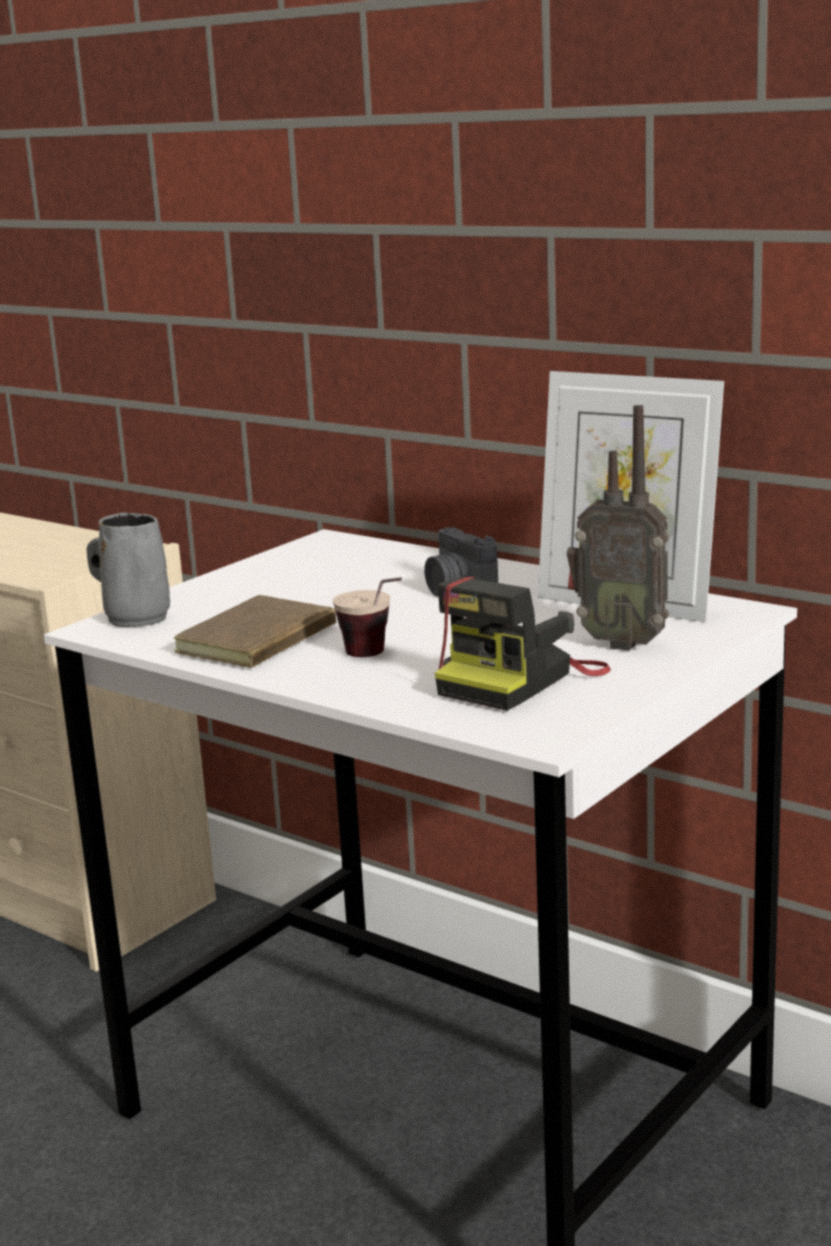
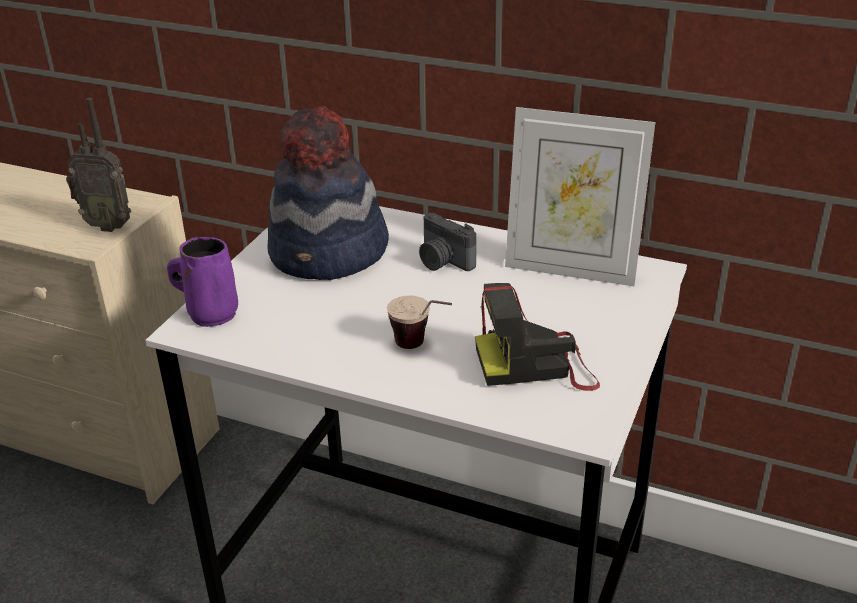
camera: 15 degrees left, 15 degrees up
(134, 618) = (210, 313): grey mug -> purple mug
(261, 641) = (325, 335): brown book -> none
(316, 578) = (329, 254): none -> hat
(519, 680) = (537, 365): camera -> camera turned 60 degrees clockwise
(621, 642) = (587, 314): radio -> radio (109, 225)

